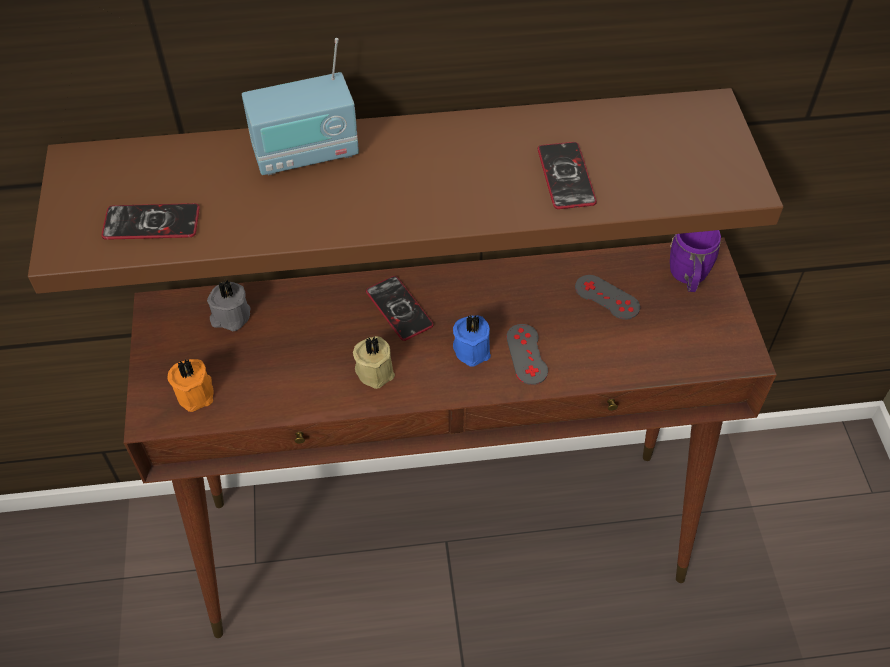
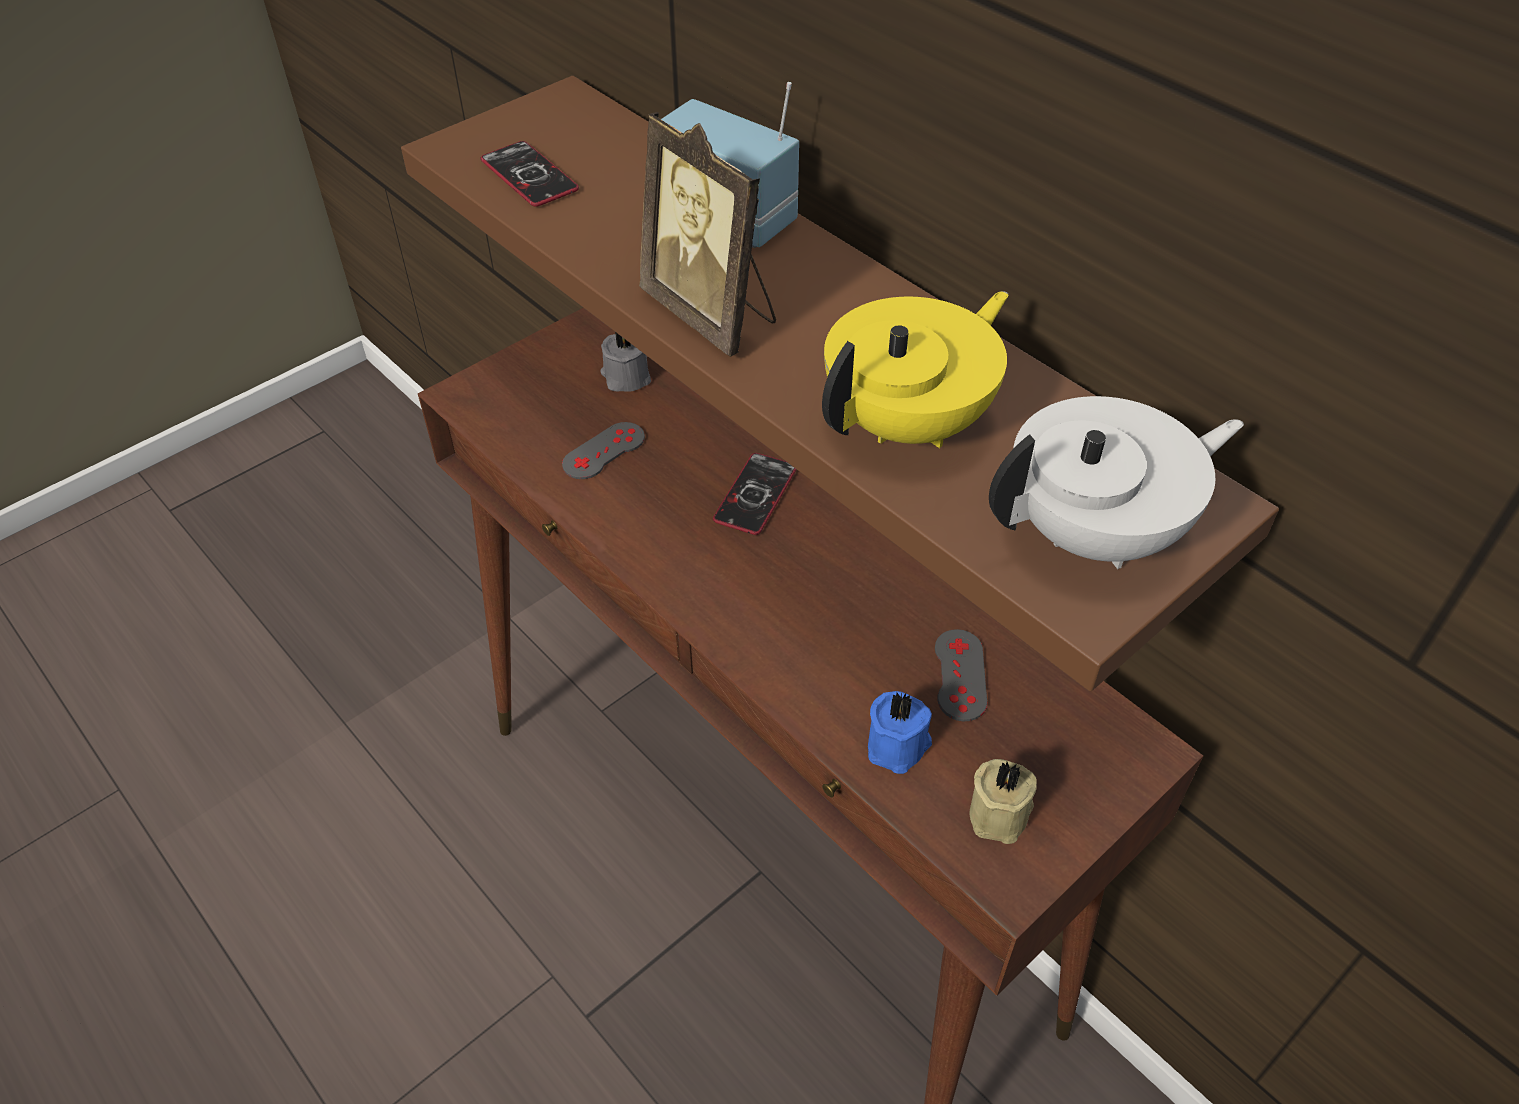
camera: 55 degrees right, 5 degrees down
(196, 392) = (512, 407): orange candle -> none
(375, 370) = (654, 521): beige candle -> beige candle (1001, 814)
(395, 207) = (712, 314): none -> picture frame
(473, 348) = (758, 587): blue candle -> blue candle (899, 746)
(526, 354) = (795, 640): grey game controller -> grey game controller (604, 451)
(566, 176) = (910, 423): phone -> yellow teapot
(688, 278) = (1083, 748): purple mug -> none
(701, 156) = (1096, 533): none -> white teapot

